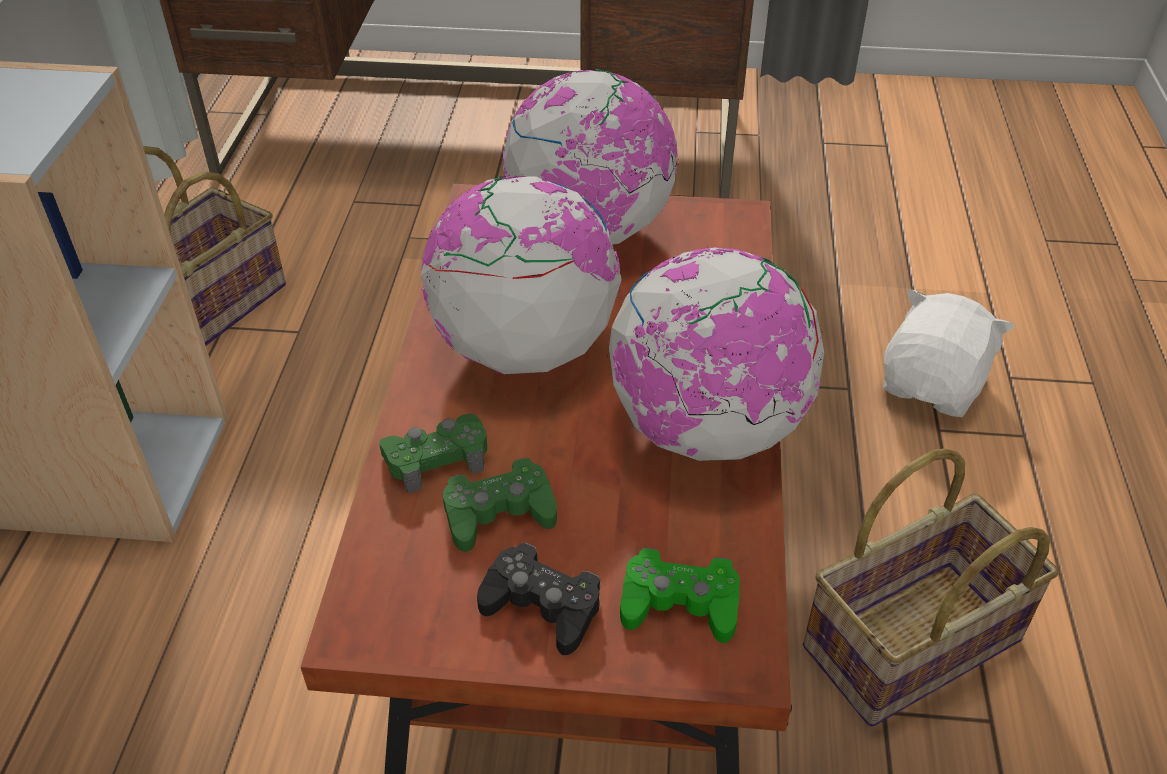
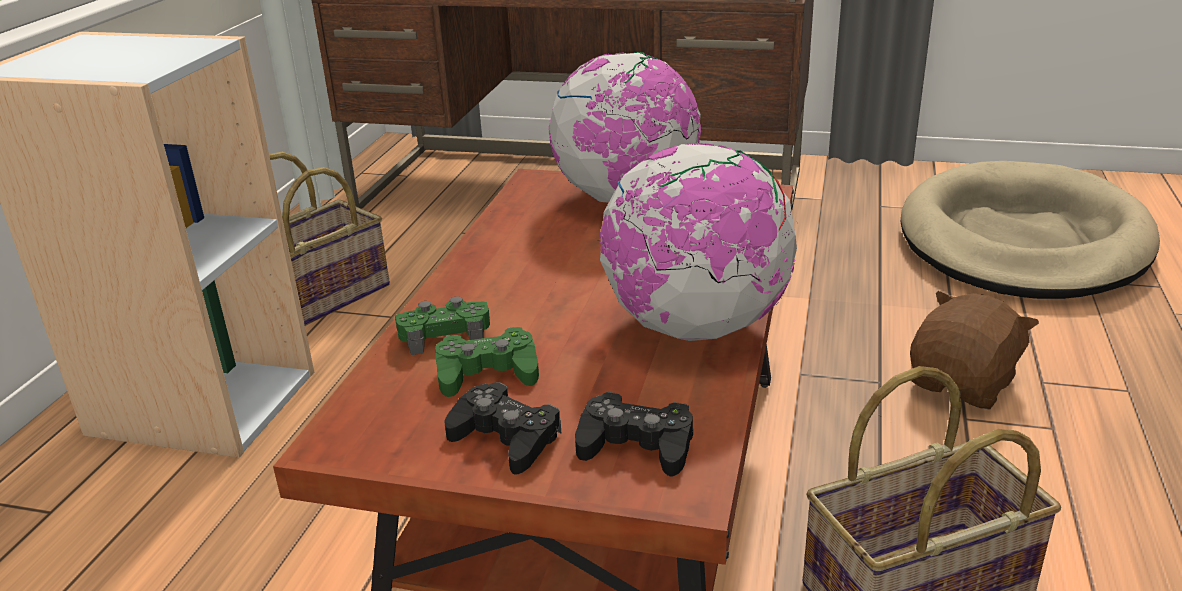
camera: 10 degrees right, 15 degrees down
(523, 349) = (545, 268): globe -> none
(679, 604) = (636, 445): green game controller -> black game controller
(933, 385) = (963, 384): white plush toy -> brown plush toy
(976, 187) = (1021, 241): none -> beige dog bed

